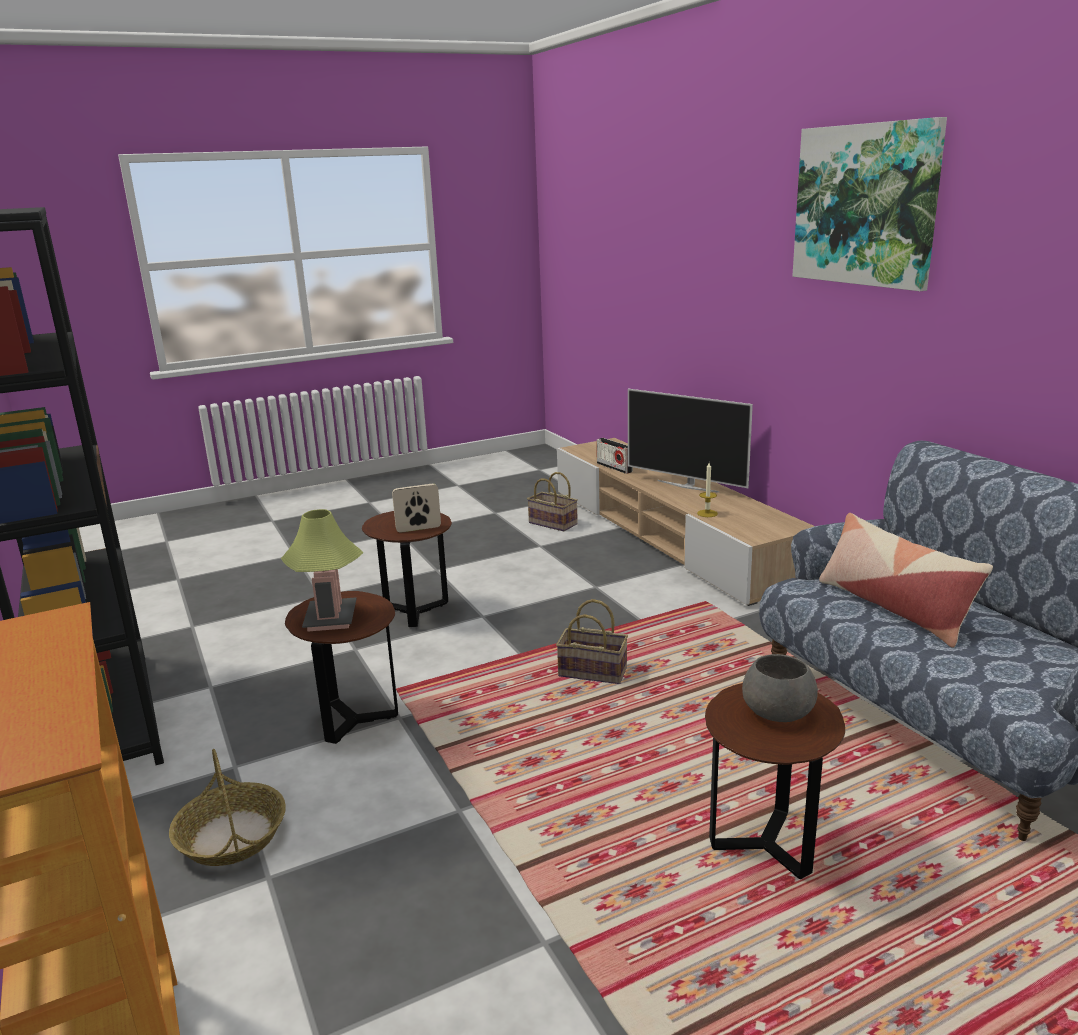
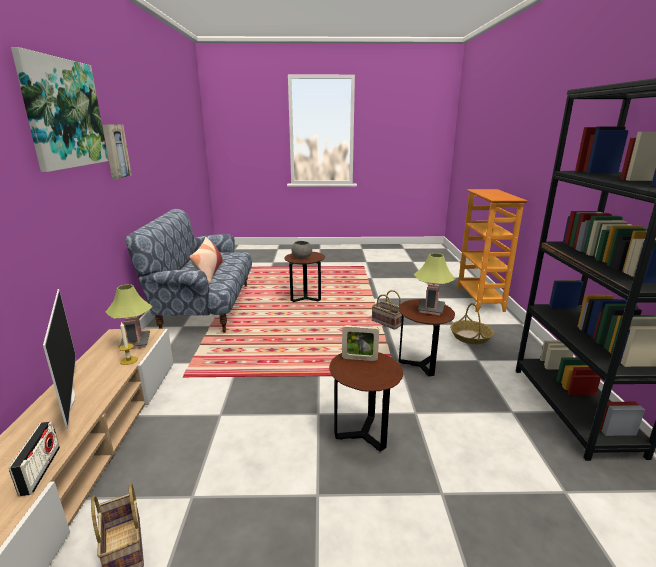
camera: 155 degrees left, 0 degrees up
(594, 672) = (293, 355): basket -> basket (386, 322)
(745, 526) = (135, 342): none -> table lamp
(979, 280) = (115, 151): none -> picture

